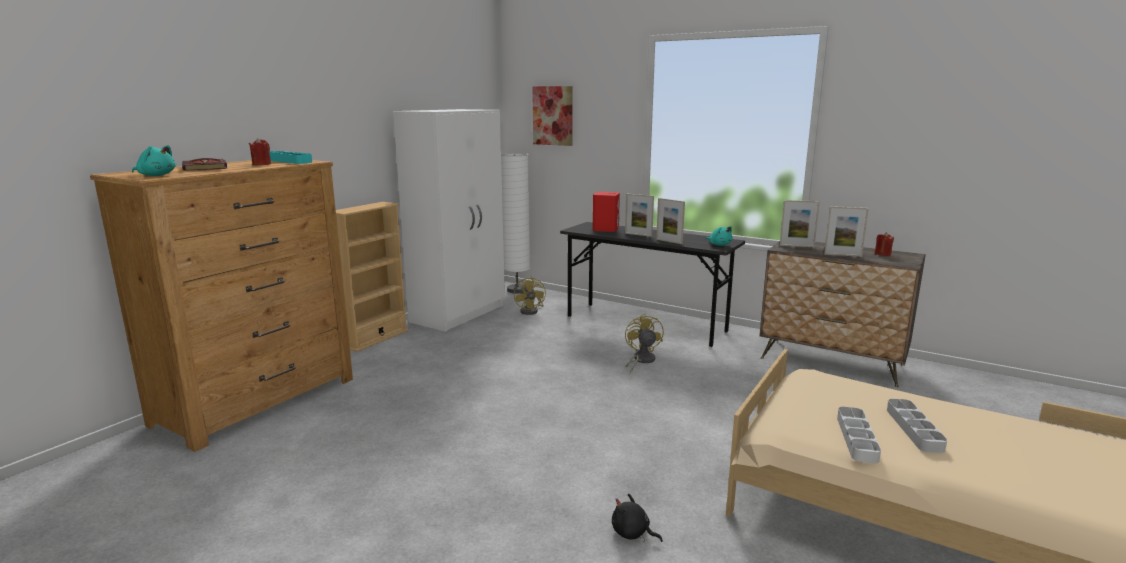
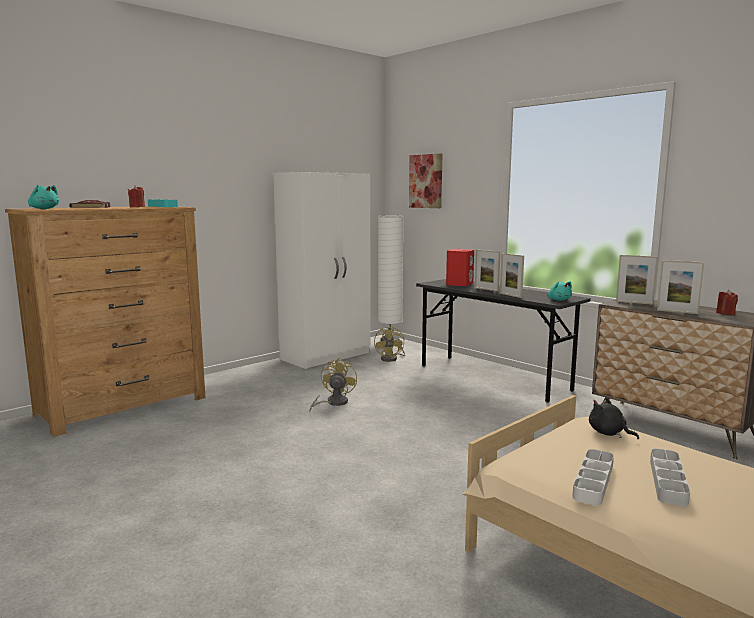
camera: 15 degrees right, 5 degrees down
(375, 338) = (244, 369): beige bookcase -> none
(632, 533) = (362, 551): black plush toy -> black plush toy (608, 433)
(641, 360) = (468, 407): yellow fan -> yellow fan (333, 403)

